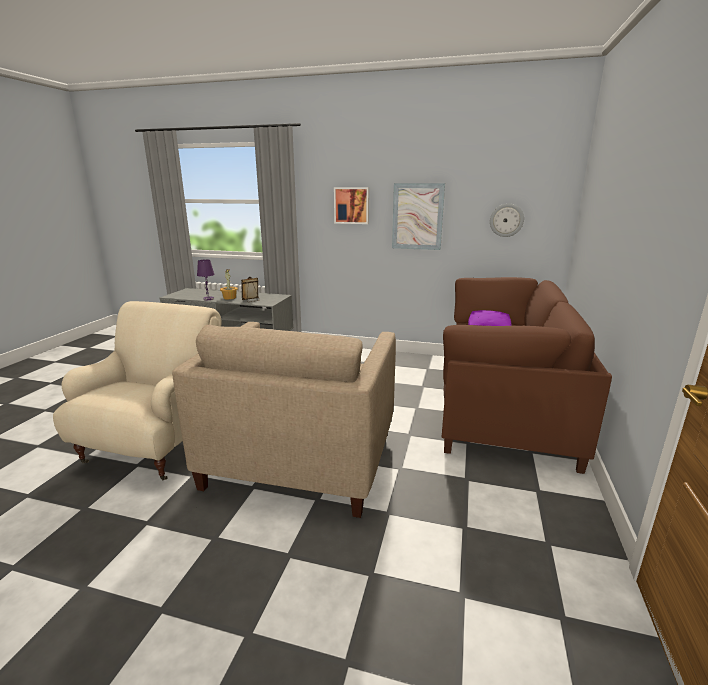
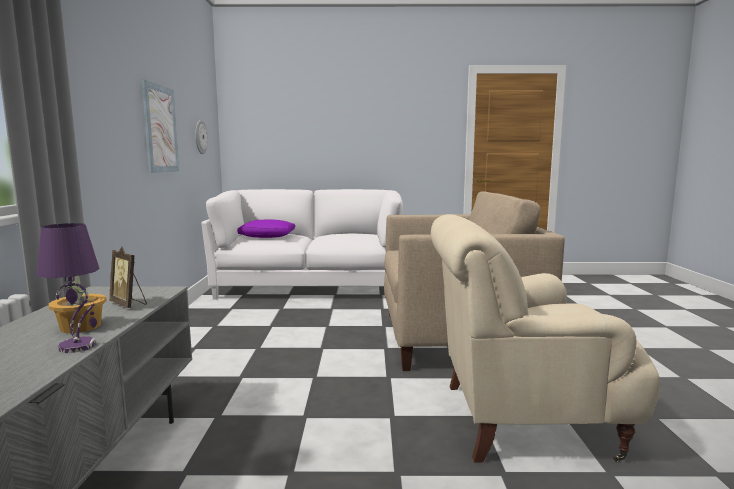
camera: 105 degrees left, 10 degrees down
(352, 205) = (110, 104): picture -> none
(503, 404) = (312, 286): brown sofa -> white sofa

